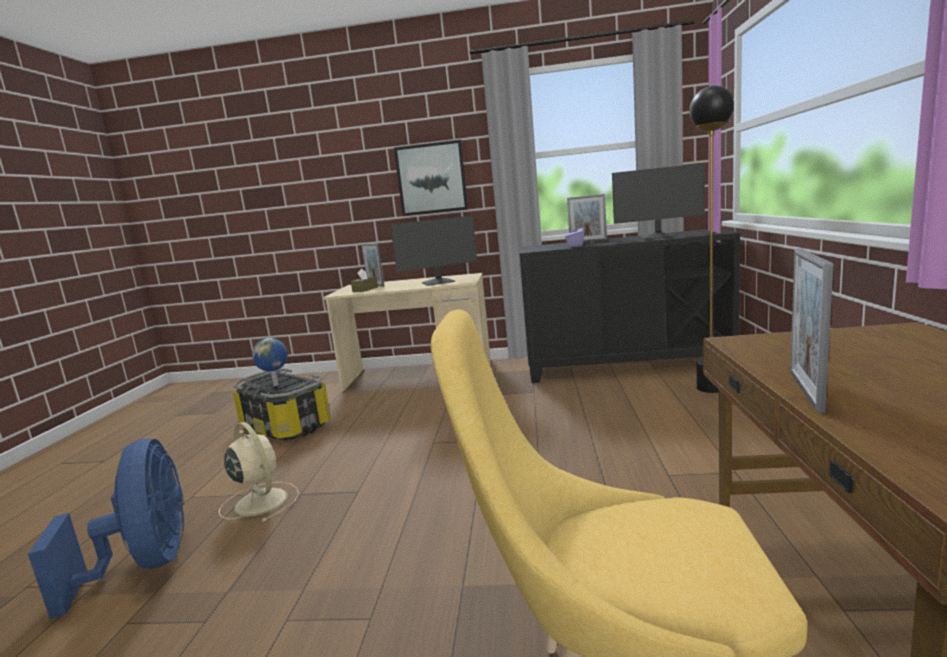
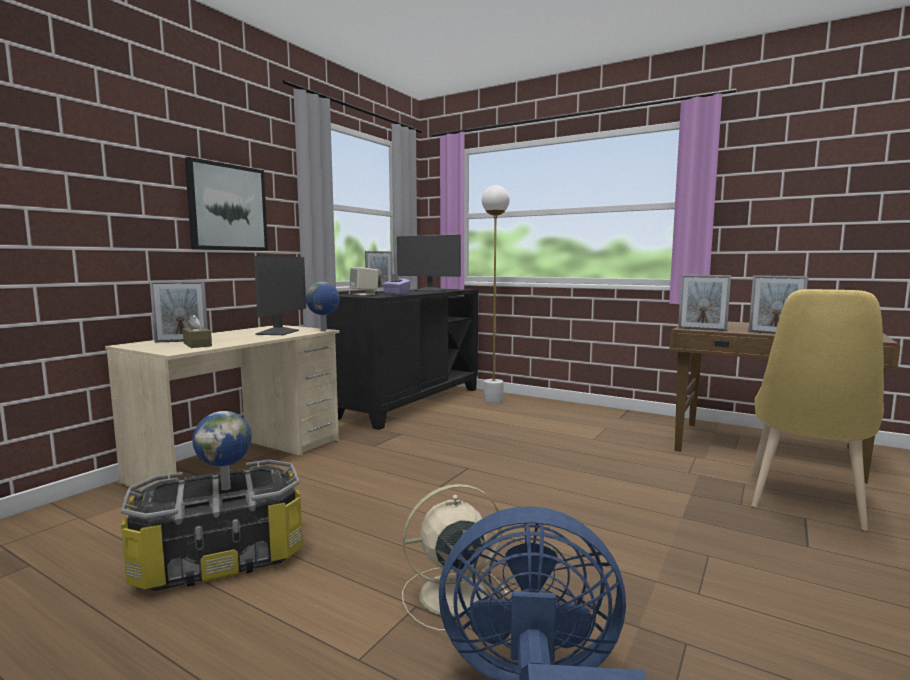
camera: 65 degrees left, 5 degrees down
(465, 283) = (324, 330): none -> globe
(552, 245) = (364, 294): none -> beige speaker
(657, 237) = (430, 290): monitor -> monitor turned 90 degrees clockwise
(711, 388) = (493, 401): black floor lamp -> white floor lamp
(743, 347) = (702, 329): none -> picture frame

